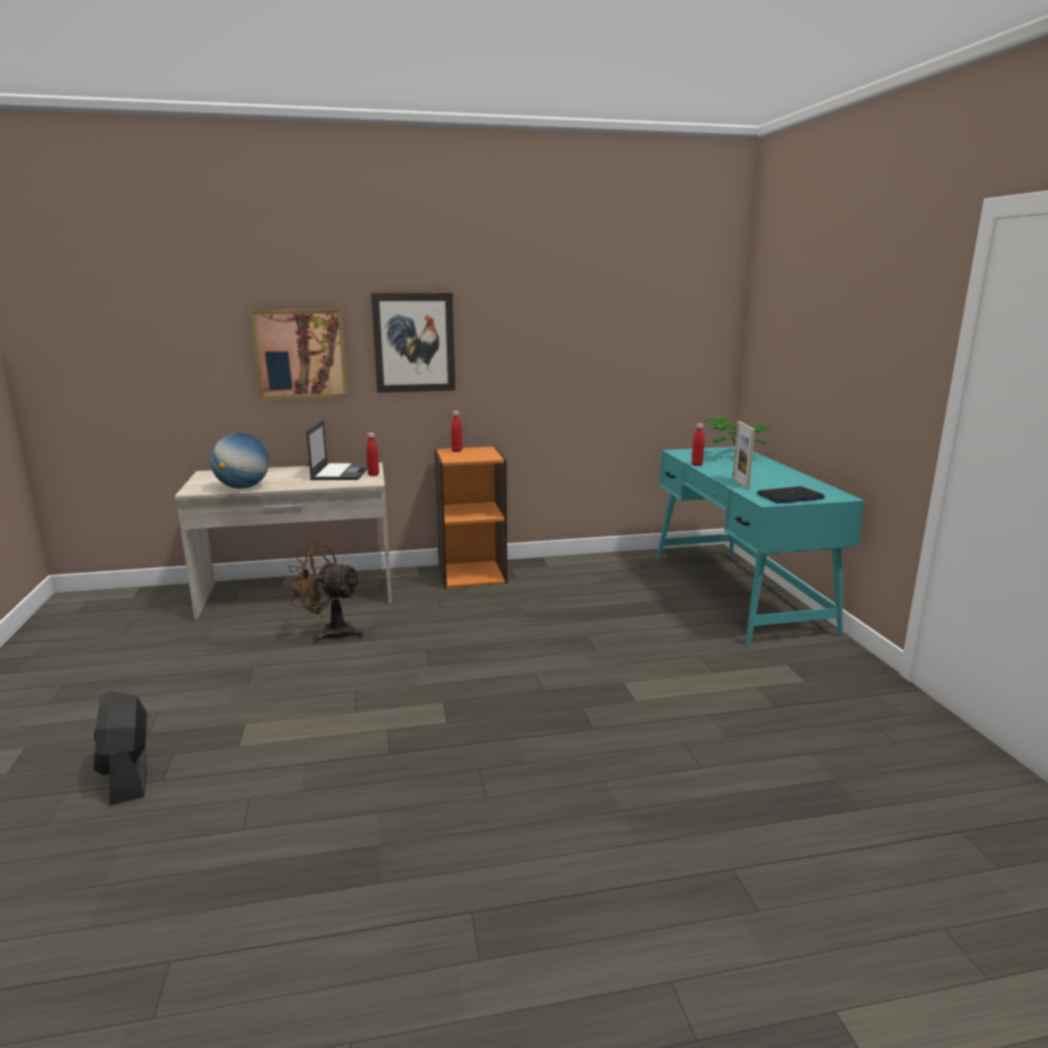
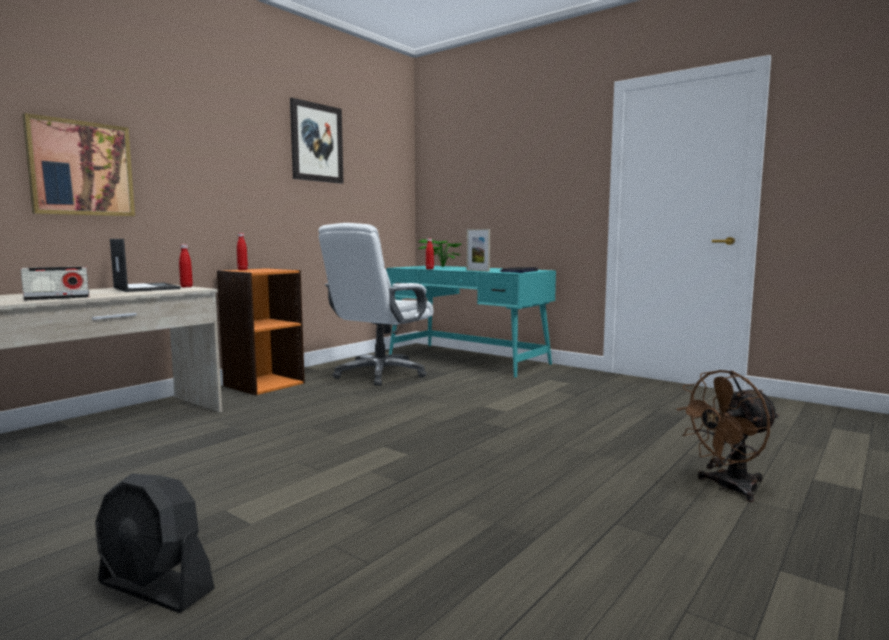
camera: 40 degrees left, 10 degrees down
(243, 487) = (57, 298): globe -> radio
(330, 632) = (195, 439): brown fan -> brown fan (727, 488)
(414, 343) = (195, 169): picture -> picture (316, 143)
(597, 591) = (380, 374): none -> white office chair

